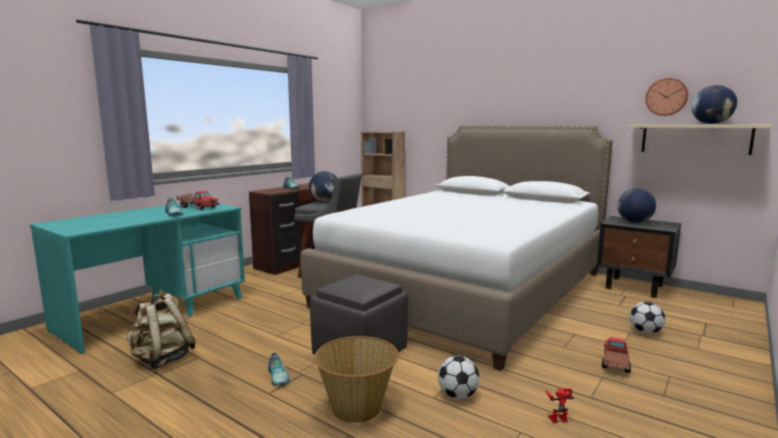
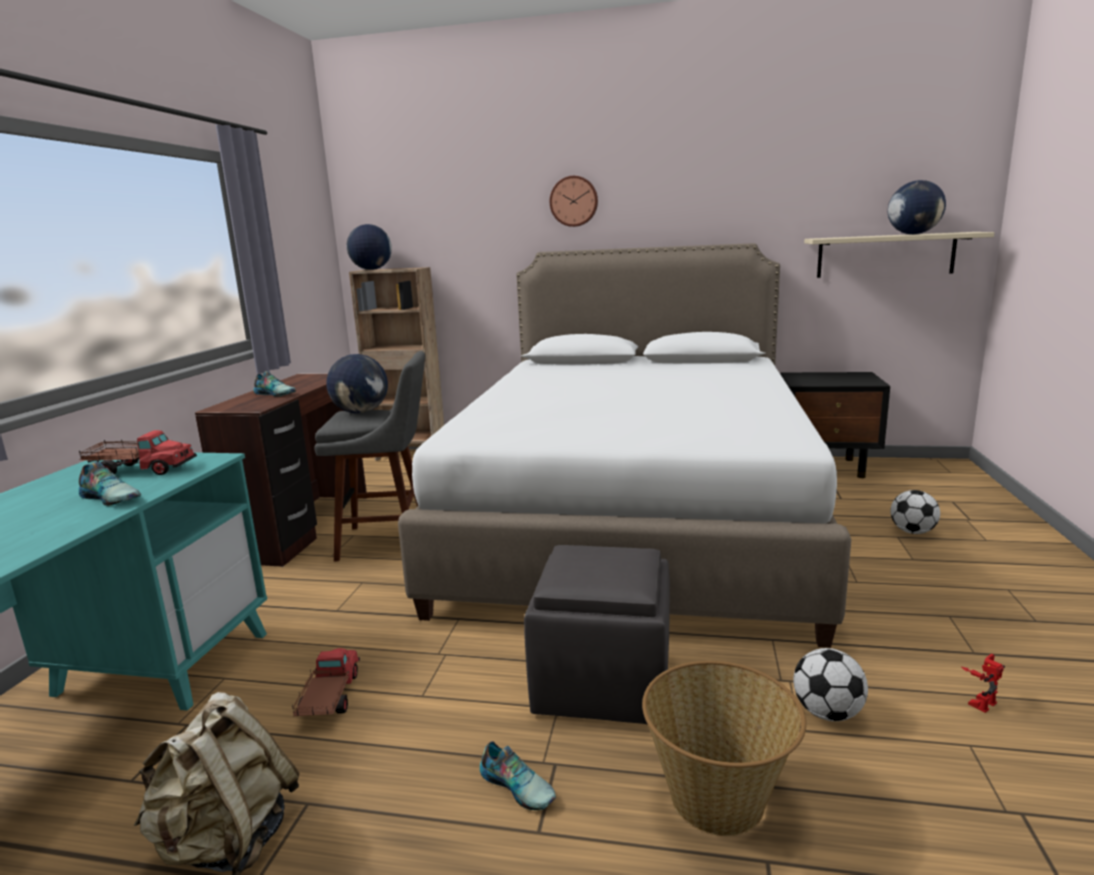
camera: 25 degrees left, 5 degrees up
(615, 364) = (937, 590): toy truck -> toy truck (329, 698)
(634, 222) = (824, 378): globe -> globe (371, 269)
(666, 97) = (847, 198): wall clock -> wall clock (574, 201)

